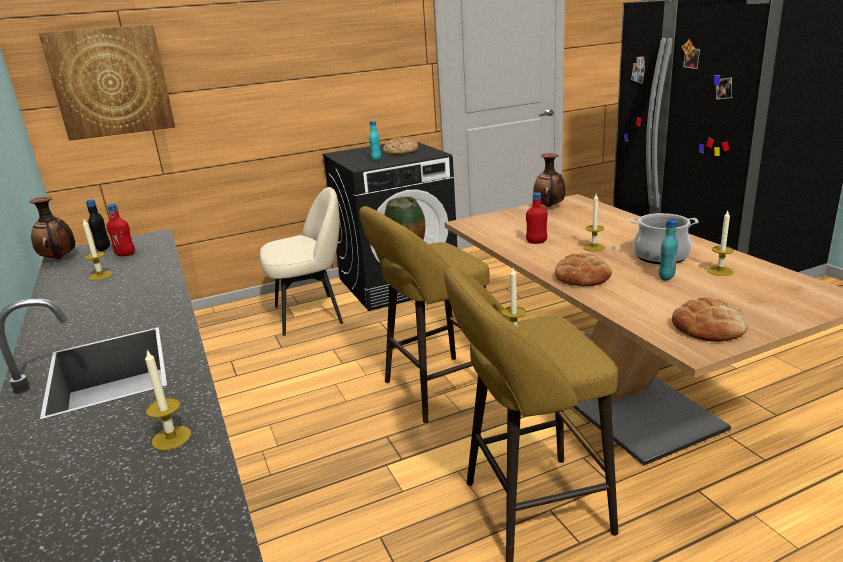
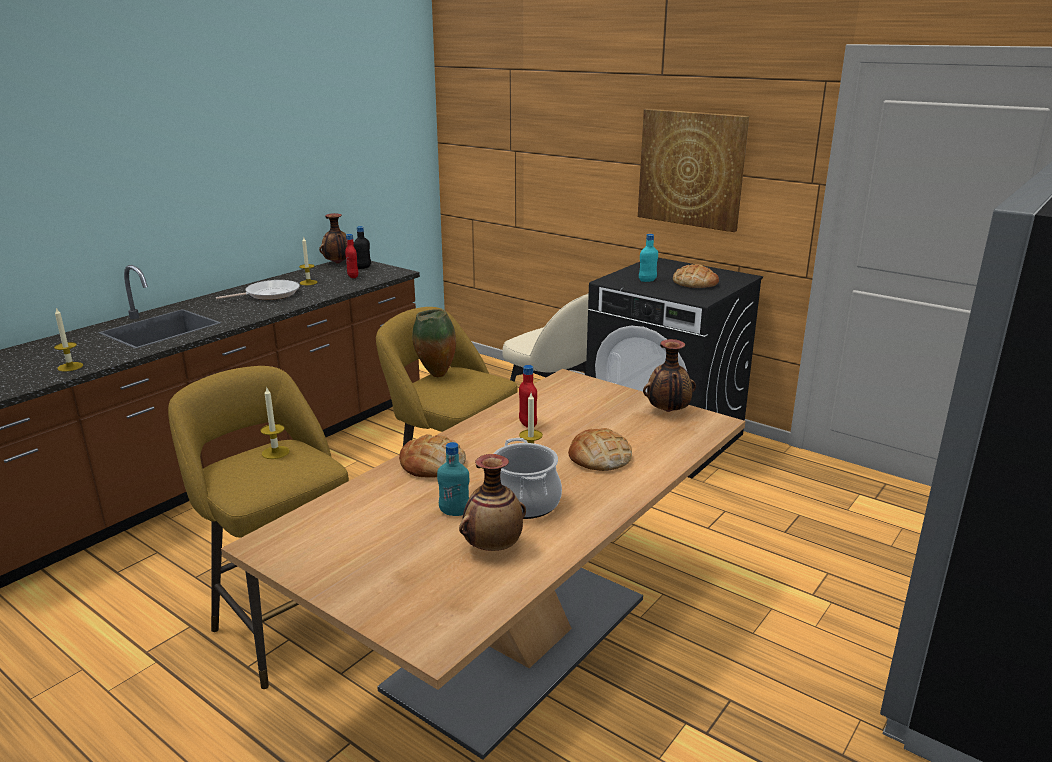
camera: 60 degrees right, 0 degrees up
(101, 297) = (269, 294): none -> frying pan
(110, 82) = (493, 132): picture -> picture (691, 169)
(709, 327) = (317, 549): bread -> bread (599, 457)
(720, 271) = (493, 547): candle -> vase

